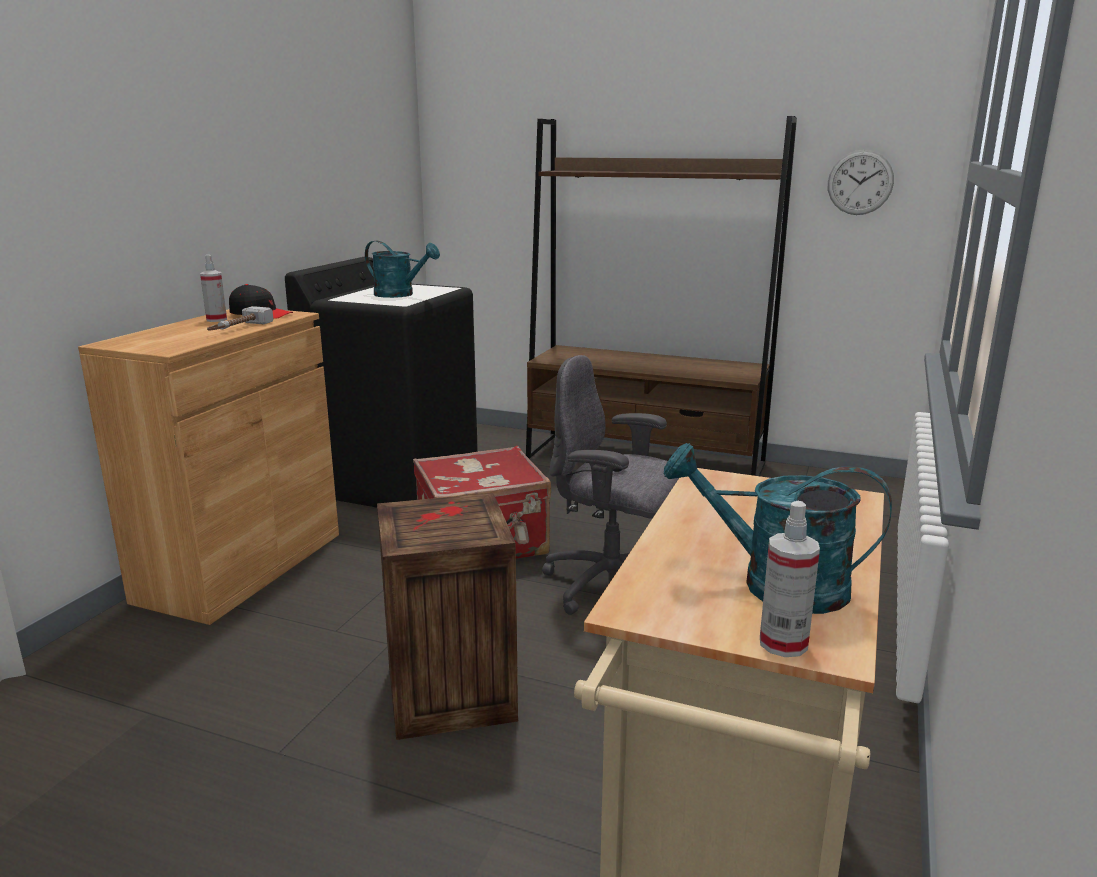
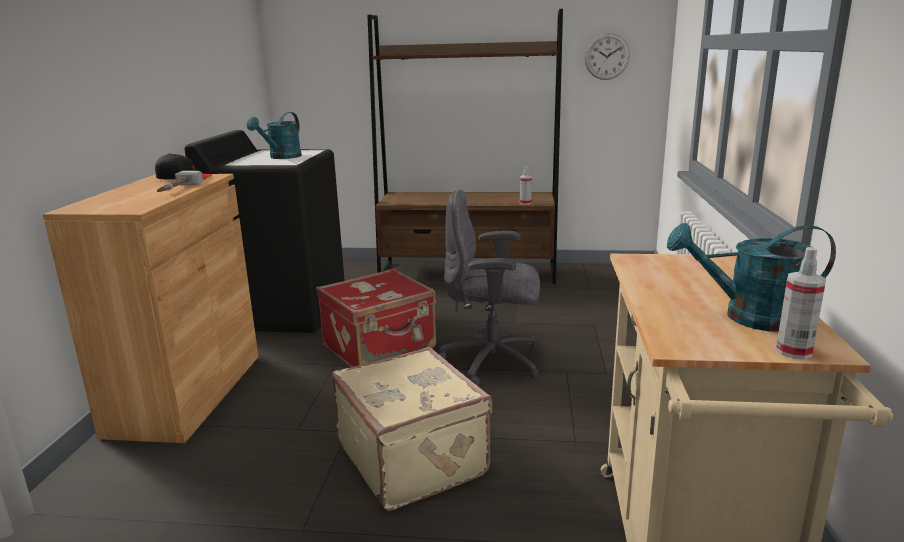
camera: 15 degrees left, 0 degrees up
(216, 320) = (149, 184): spray bottle -> spray bottle (525, 203)
(400, 295) = (281, 157): turquoise watering can -> turquoise watering can turned 105 degrees clockwise
(447, 692) = (414, 458): crate -> beige suitcase

